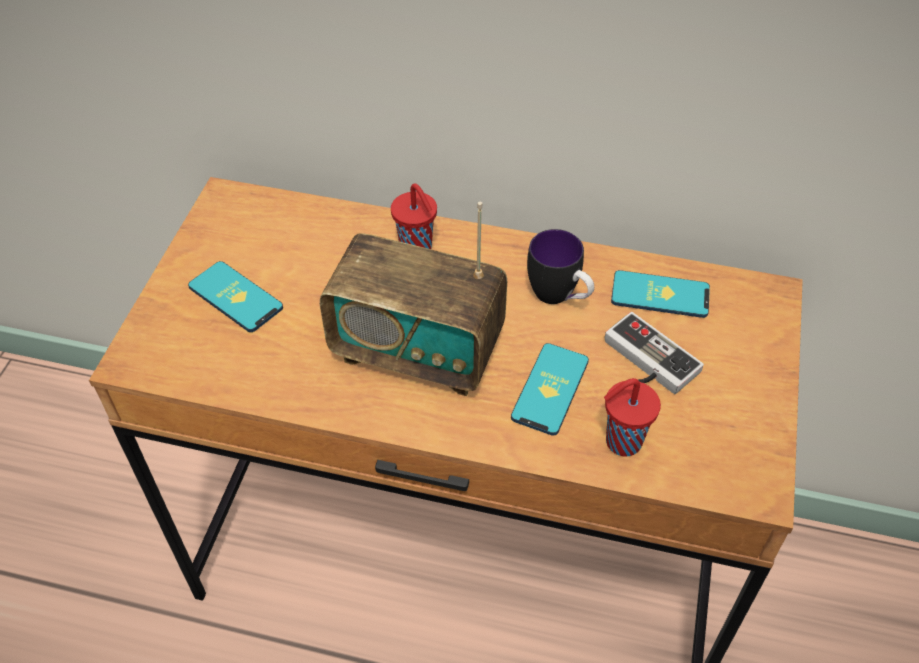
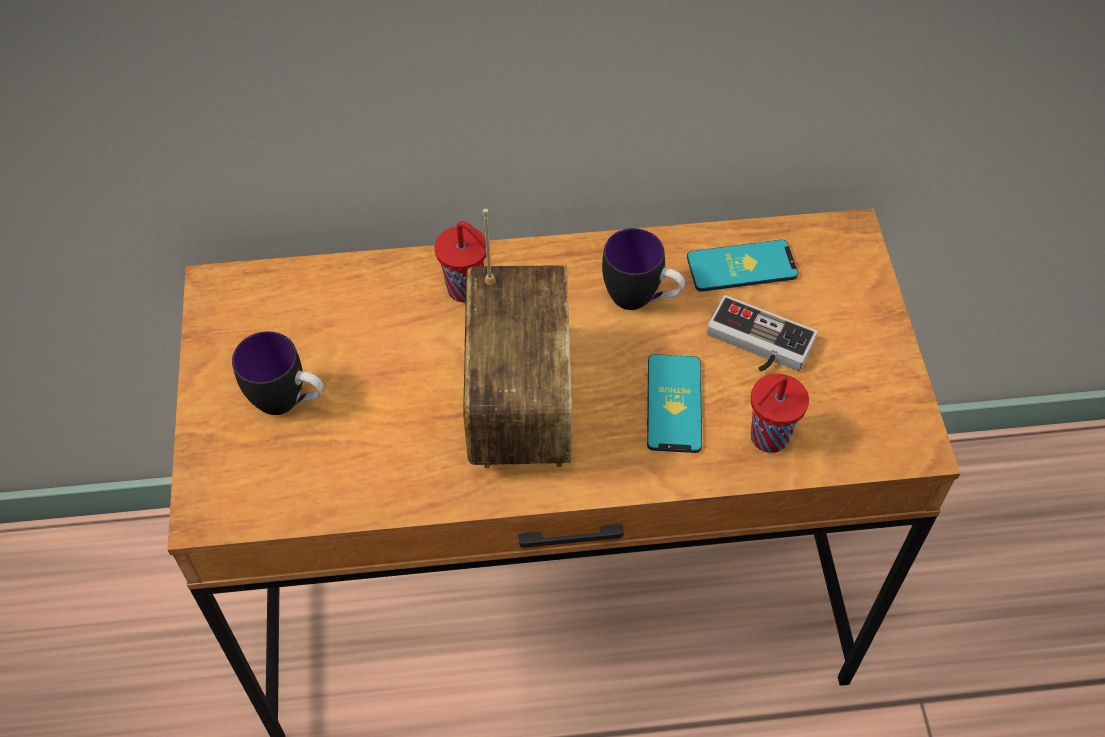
camera: 20 degrees left, 5 degrees up
(235, 297) = (289, 402): phone -> mug
(417, 351) = (519, 404): radio -> radio turned 90 degrees counterclockwise

